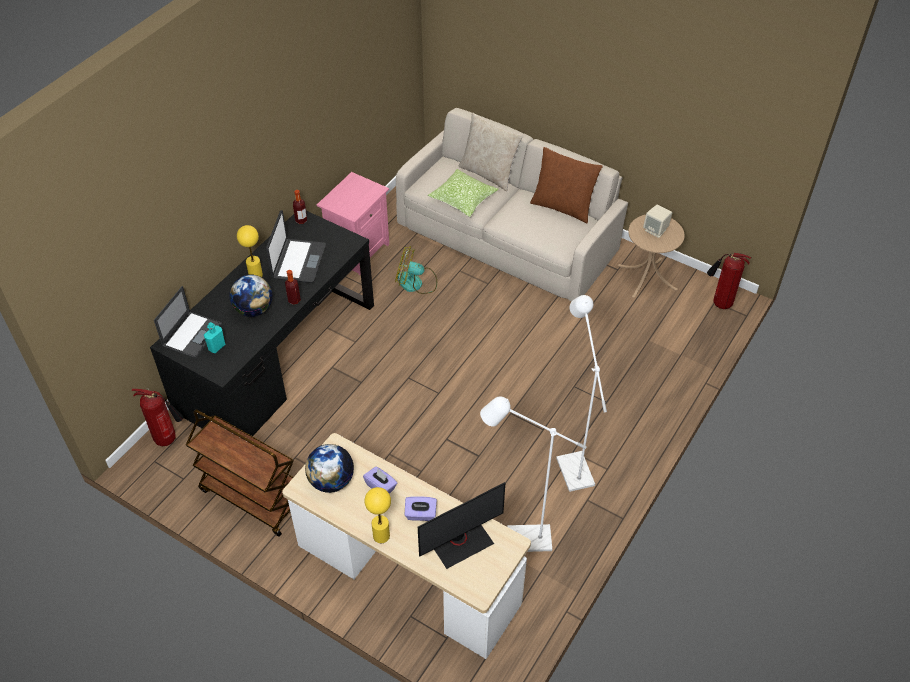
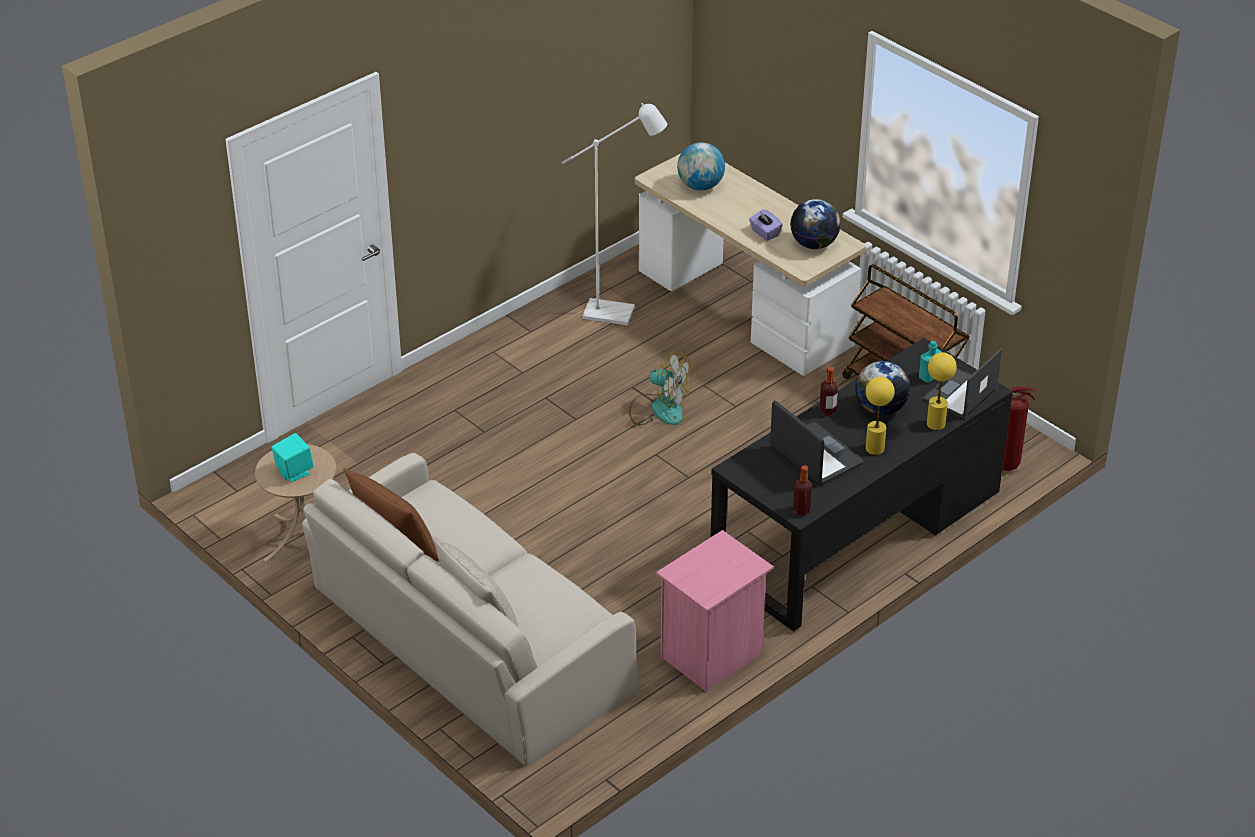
camera: 165 degrees left, 10 degrees down
(298, 261) = (815, 456): laptop -> laptop turned 120 degrees clockwise
(381, 536) = (774, 201): yellow table lamp -> yellow table lamp (935, 424)
(416, 283) = (638, 592): fan -> fan (659, 409)
(420, 514) = (731, 208): purple tissue box -> none
(460, 541) = (700, 186): monitor -> globe
(463, 199) = (540, 586): pillow -> none
(572, 465) = (530, 361): white floor lamp -> none
(656, 230) = (294, 472): beige speaker -> turquoise speaker
(719, 303) = (232, 487): fire extinguisher -> none

